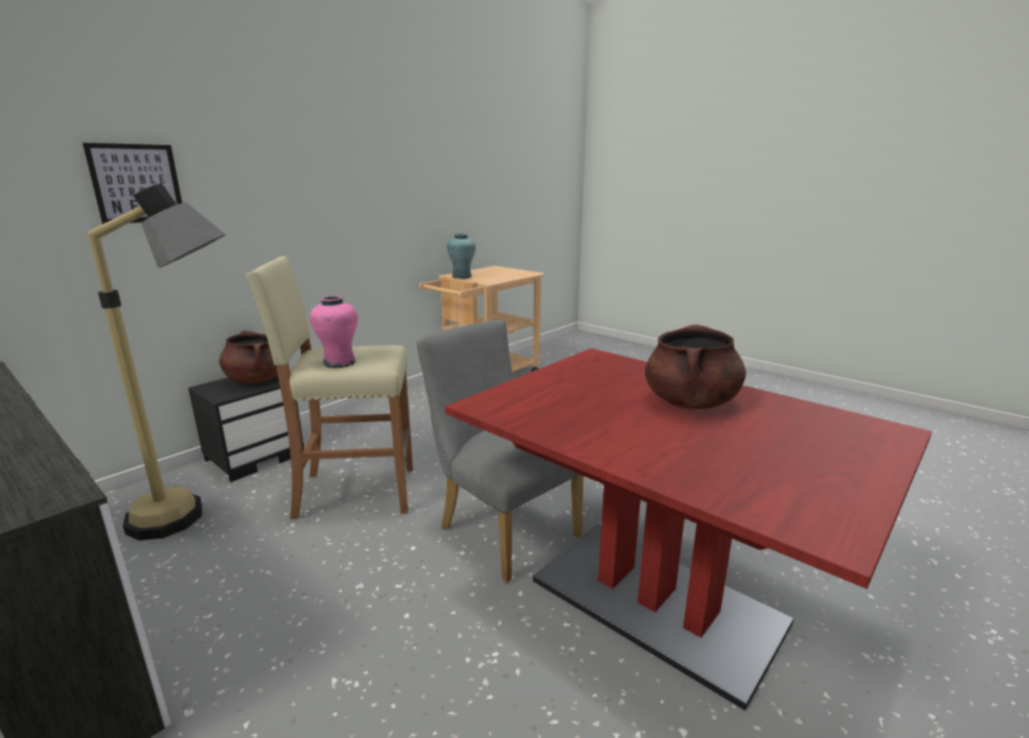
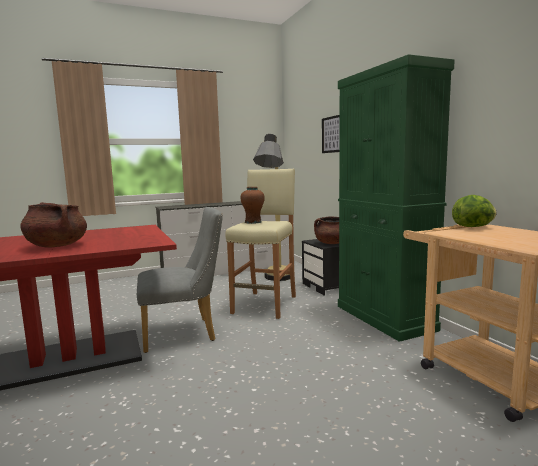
camera: 115 degrees right, 10 degrees down
(339, 362) = (253, 222): pink vase -> brown vase
(386, 411) = (384, 318): none -> green cabinet
(461, 276) = (473, 227): turquoise vase -> lettuce

